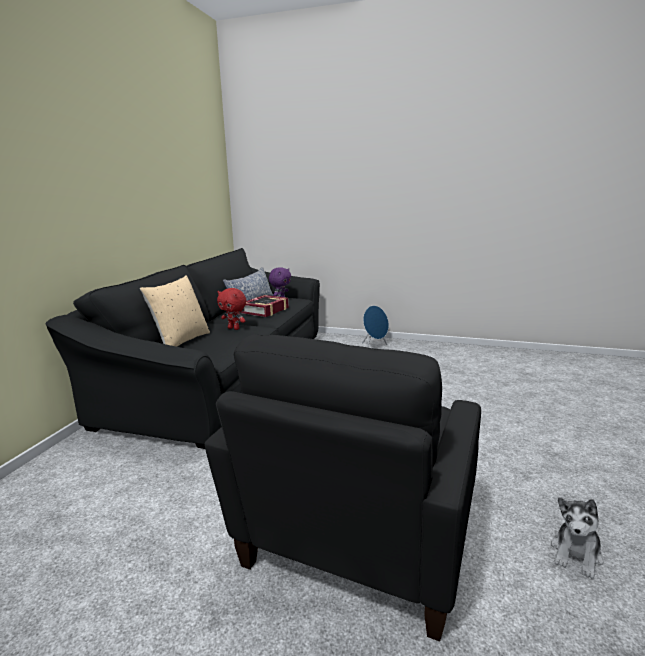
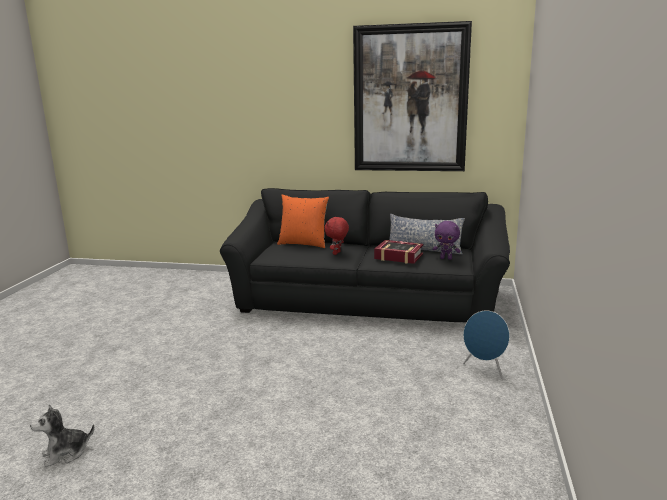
camera: 85 degrees right, 0 degrees up
(171, 165) = (410, 99): none -> picture
(181, 341) = (303, 244): beige pillow -> orange pillow
(357, 542) = (126, 367): black armchair -> none
(576, 554) = (66, 453): plush toy -> plush toy turned 60 degrees counterclockwise

